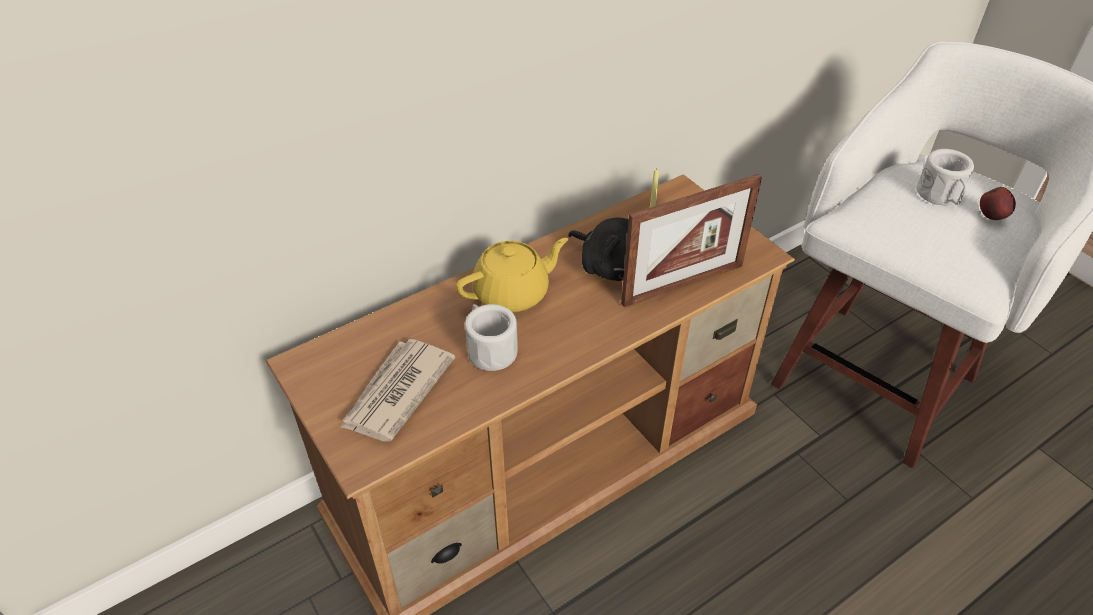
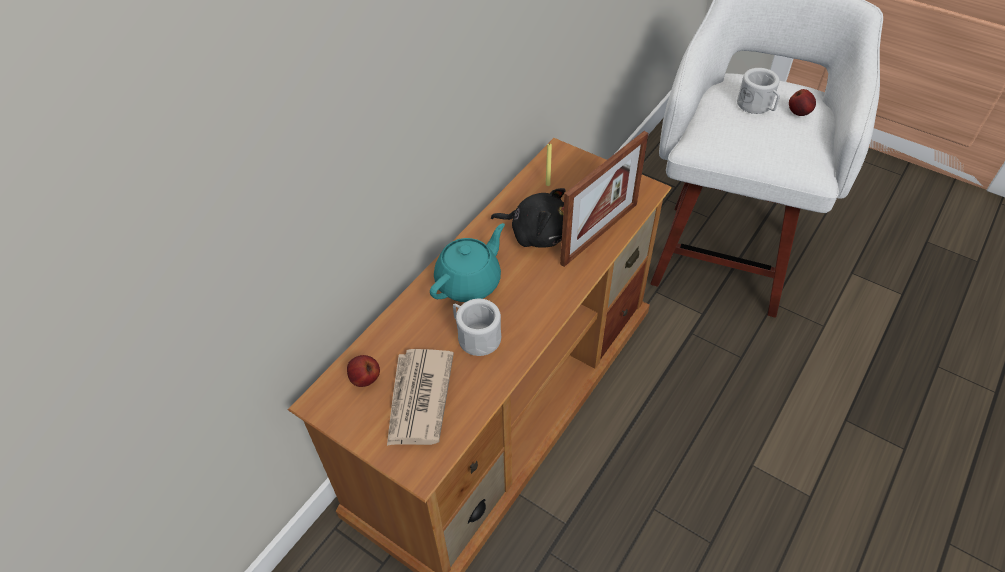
camera: 20 degrees left, 5 degrees up
(354, 356) = (365, 379): none -> apple
(513, 293) = (469, 282): yellow teapot -> turquoise teapot

